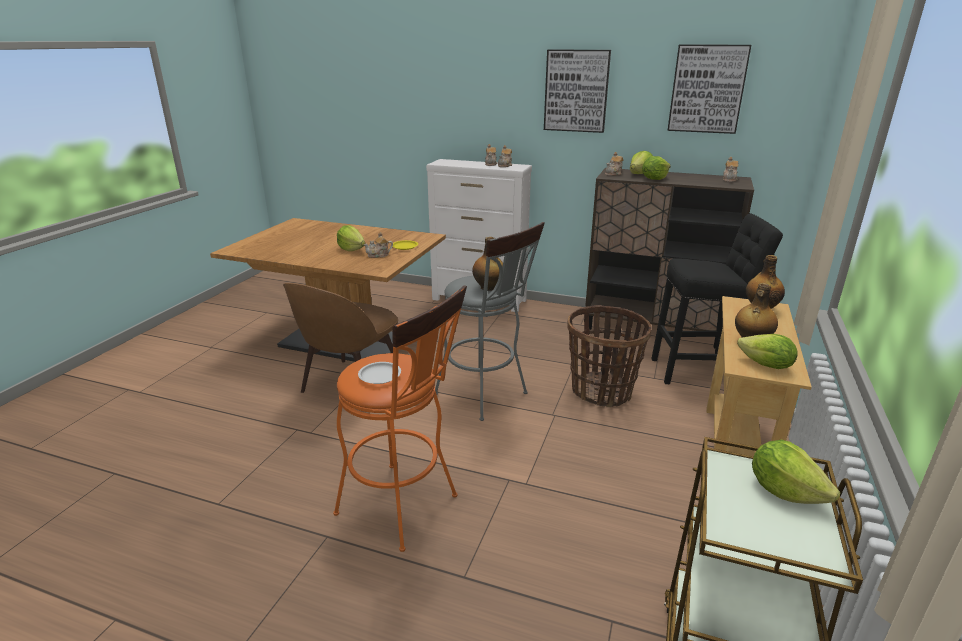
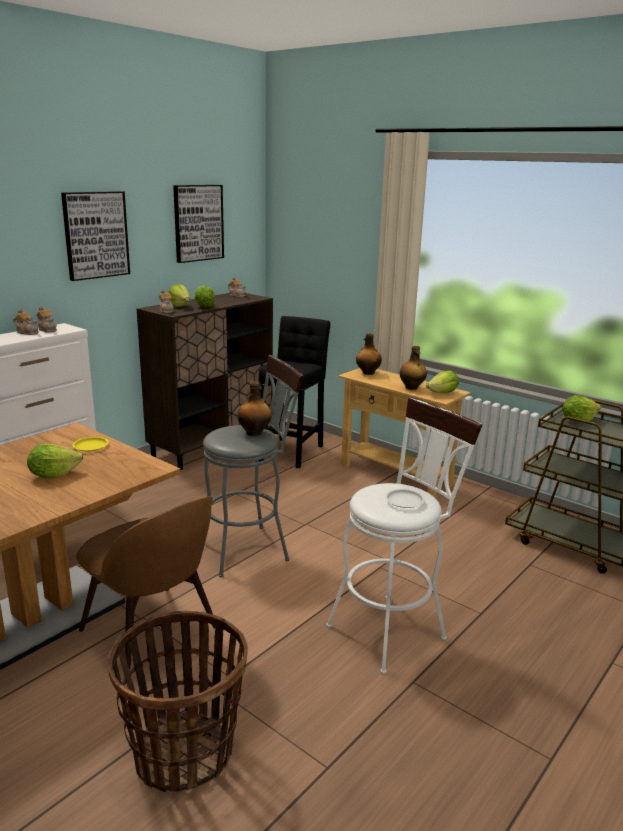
camera: 70 degrees left, 5 degrees down
(379, 255) = (101, 463): teapot -> none
(405, 508) = (393, 628): orange stool -> white stool
(602, 391) = (288, 494): basket -> basket (184, 753)

